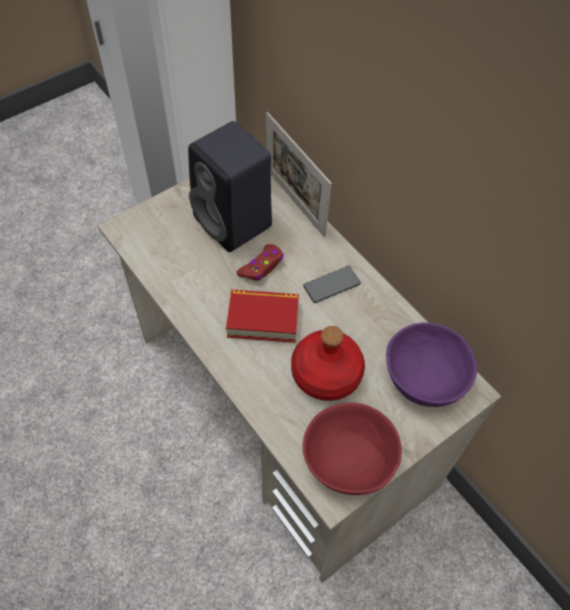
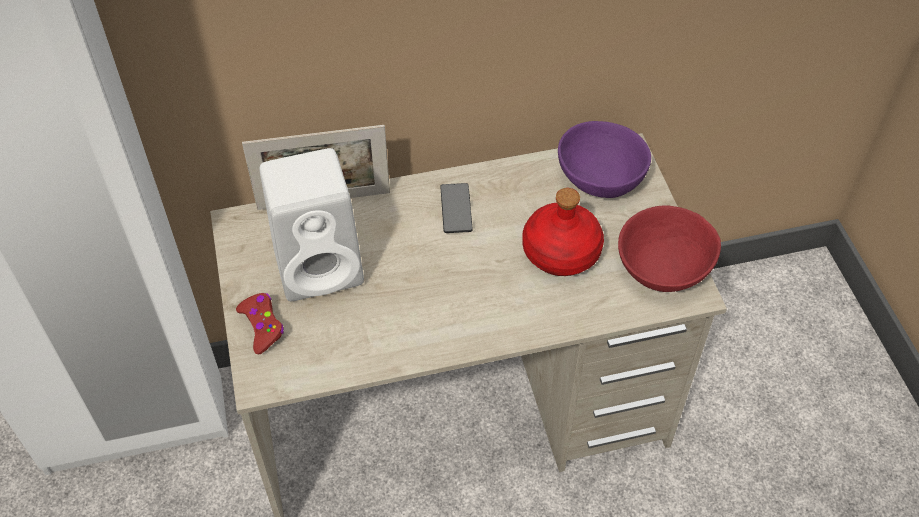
camera: 65 degrees left, 5 degrees down
(235, 223) = (322, 266): black speaker -> white speaker
(262, 266) = (398, 261): red game controller -> red game controller (262, 326)
(263, 319) = (469, 283): book -> none

